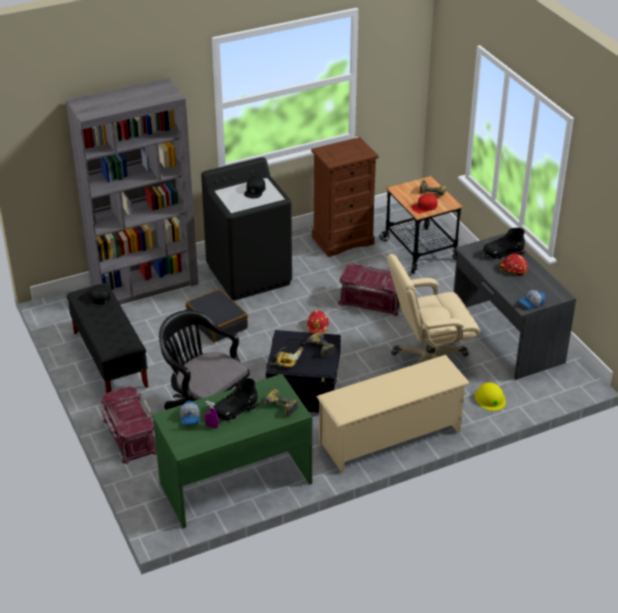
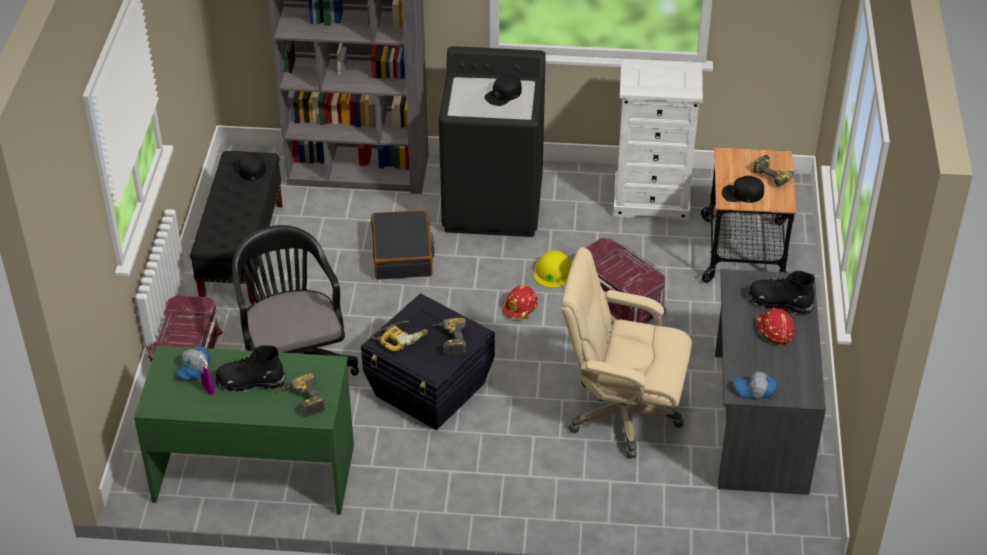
camera: 30 degrees right, 5 degrees up
(343, 240) = (652, 200): brown dresser -> white dresser
(390, 437) = (486, 497): beige shoe rack -> none
(424, 206) = (742, 193): red cap -> black cap
(490, 398) = (660, 500): yellow hard hat -> yellow hard hat (553, 271)

